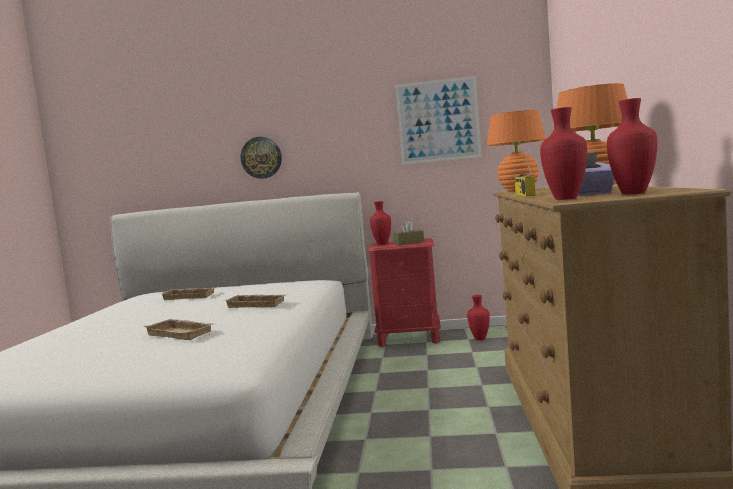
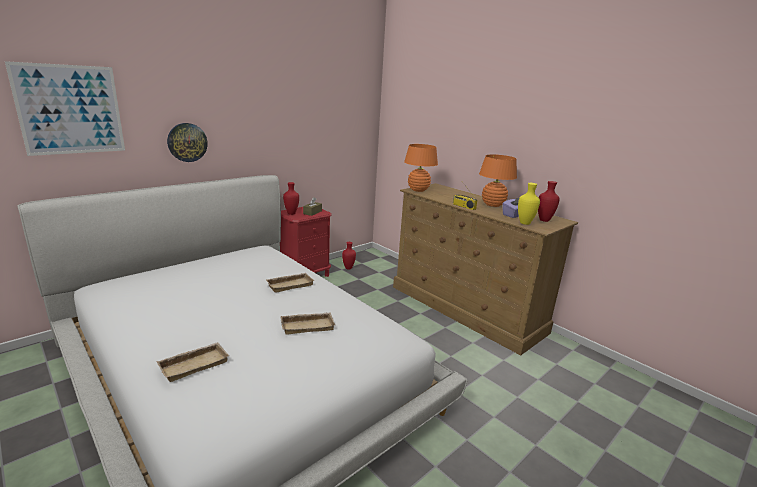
camera: 50 degrees left, 15 degrees up
(190, 296) = (192, 285): beige tray -> beige tray (194, 364)
(438, 121) = (321, 122): picture -> picture (70, 110)
(566, 199) = (525, 223): red vase -> yellow vase

